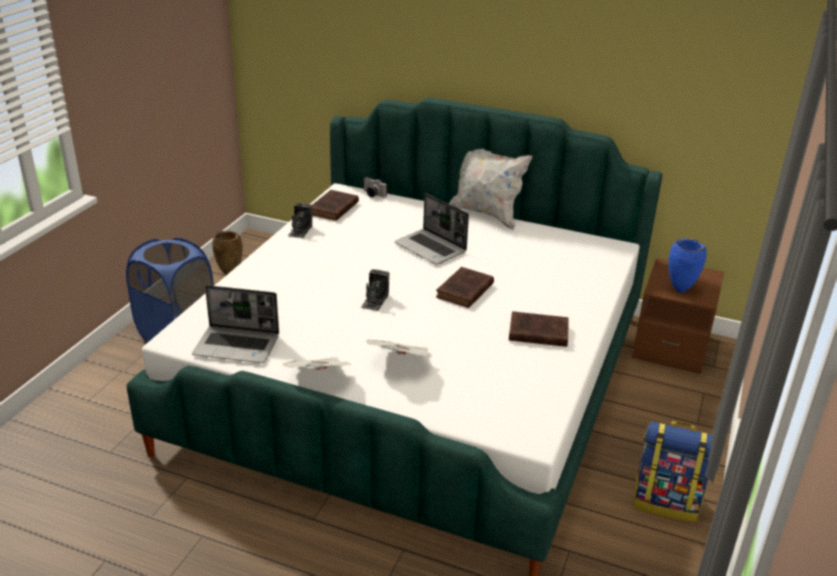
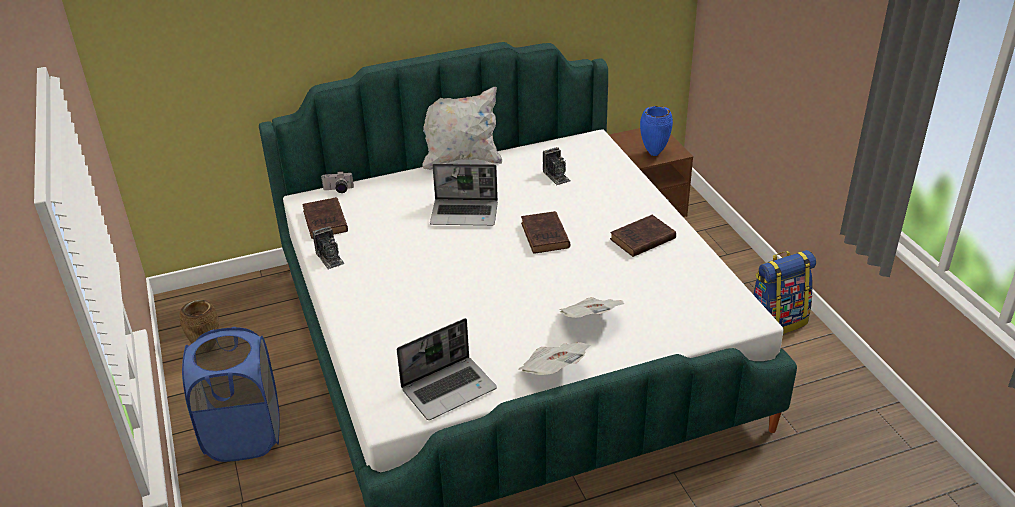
camera: 40 degrees left, 5 degrees up
(375, 301) = (493, 284): camera -> camera (556, 176)

